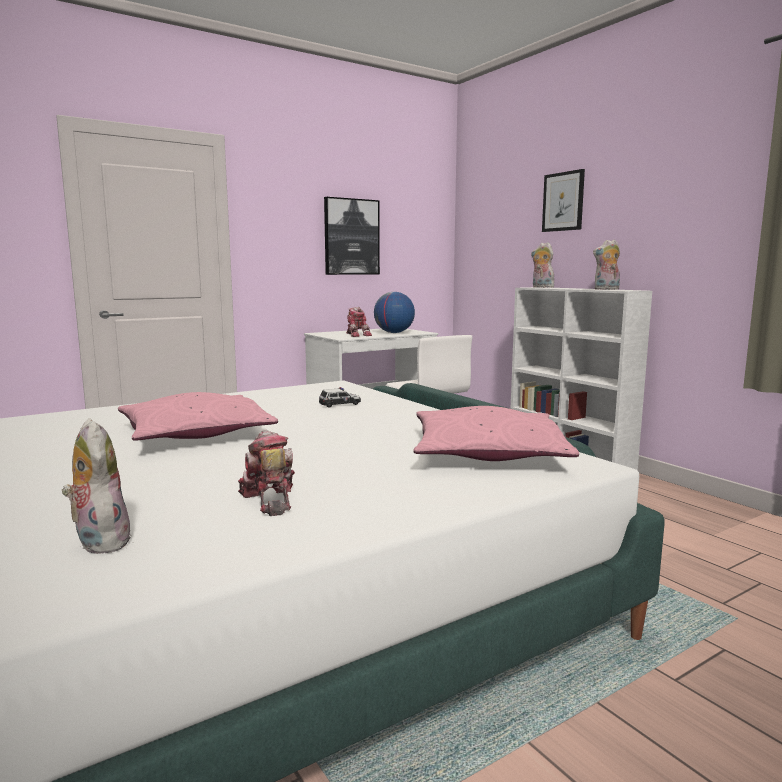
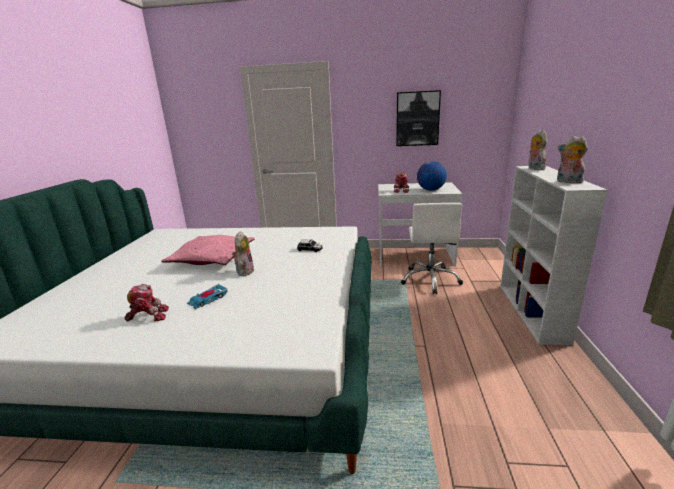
camera: 40 degrees right, 10 degrees up
(99, 541) = (74, 317): plush toy -> plush toy (244, 271)
(269, 500) = (148, 315): toy robot -> toy robot turned 60 degrees clockwise
(324, 465) = (208, 299): none -> toy car
(487, 453) = (287, 318): pink pillow -> none
(563, 201) = (571, 90): picture -> none

